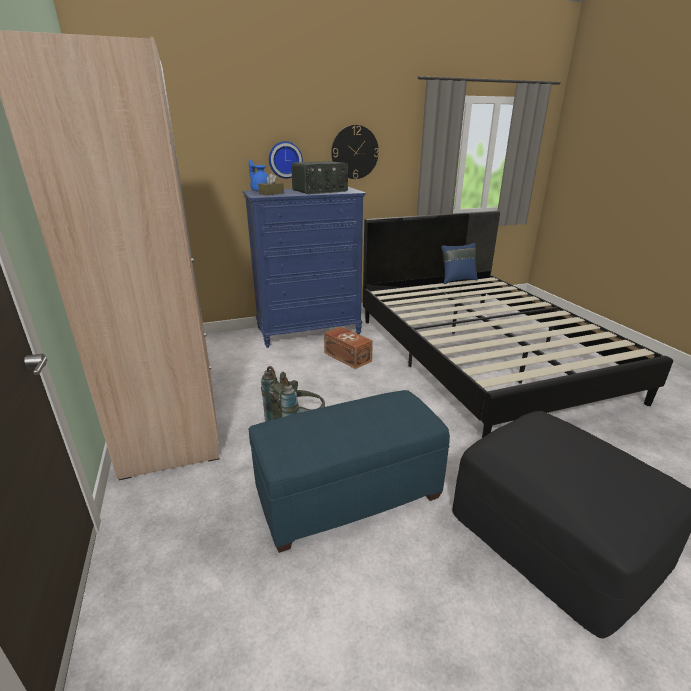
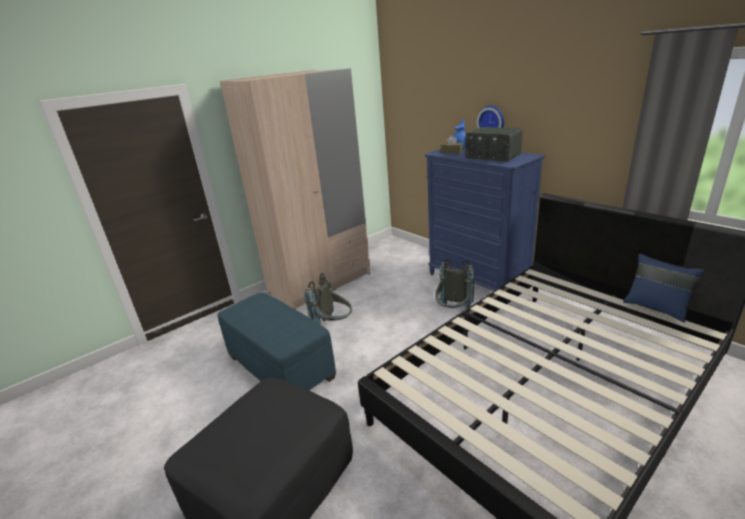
camera: 70 degrees right, 0 degrees up
(347, 356) = (453, 312): brown storage box -> grey backpack
(354, 152) = (559, 120): wall clock -> none

